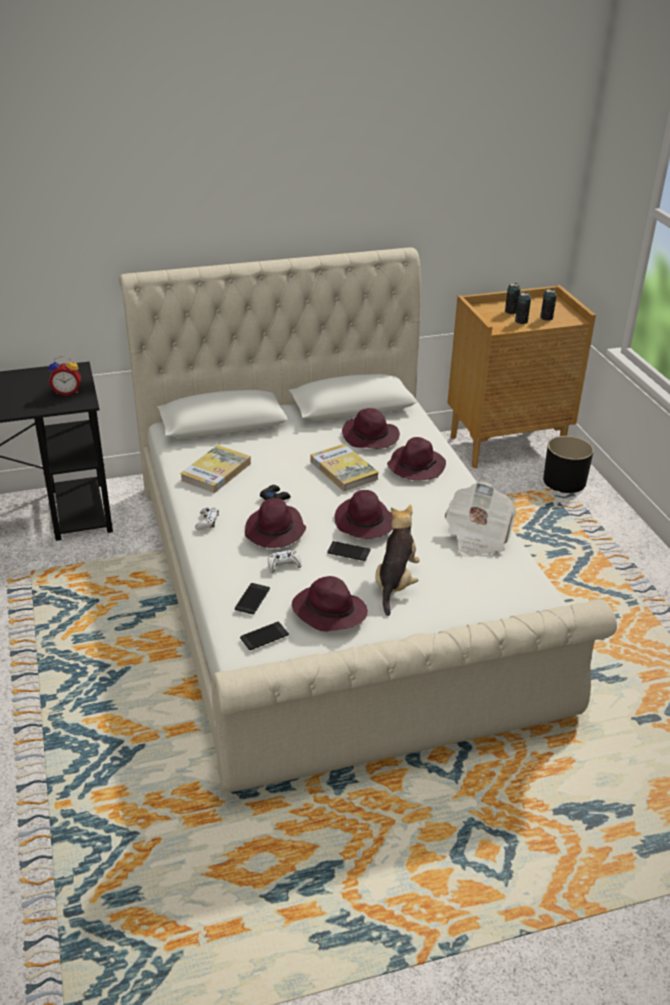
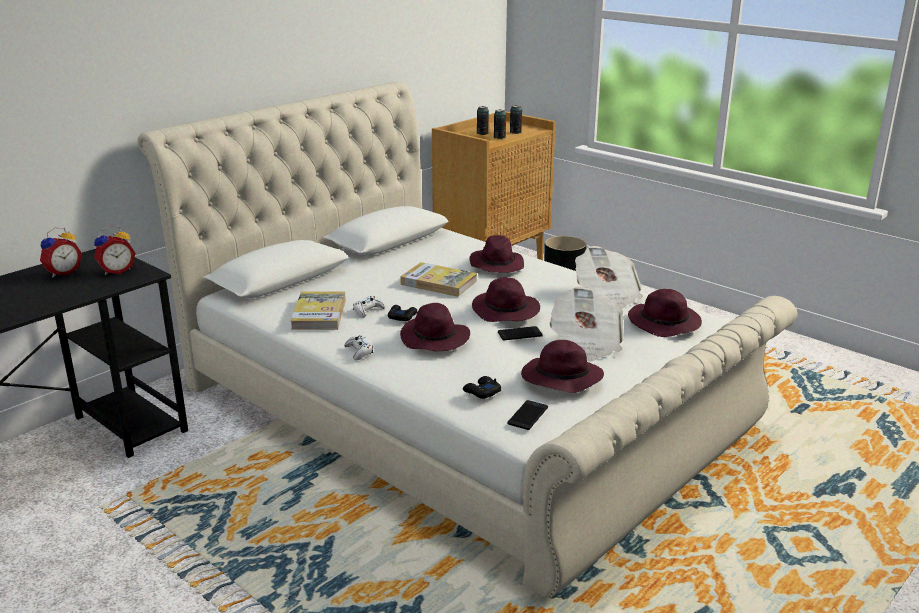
camera: 30 degrees left, 10 degrees down
(32, 382) = (62, 273): none -> alarm clock
(252, 599) = (481, 392): phone -> black game controller
(283, 565) = (476, 359): white game controller -> white game controller (368, 310)
(371, 437) = (432, 255): purple hat -> purple hat (665, 323)
(395, 583) = (586, 344): plush toy -> newspaper

